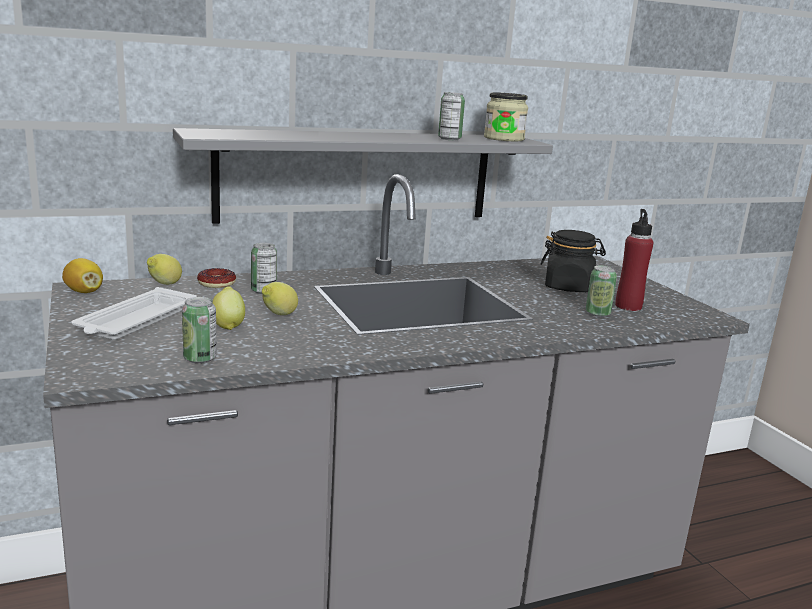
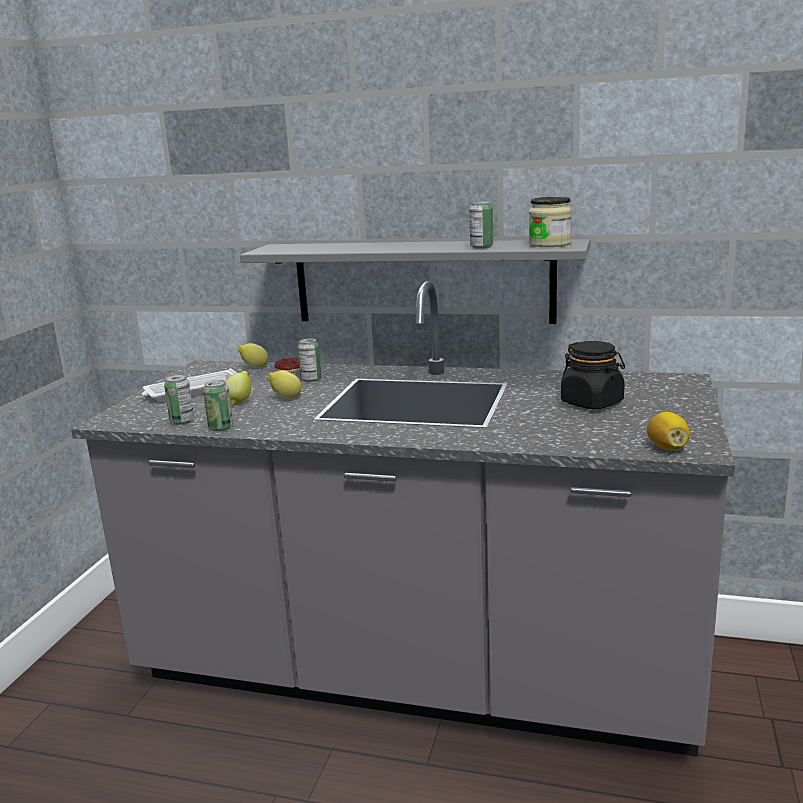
camera: 40 degrees right, 0 degrees up
(84, 292) = (199, 368): lemon -> lemon (667, 448)
(597, 313) = (564, 431): can -> can (221, 427)
(628, 306) = (617, 428): red bottle -> none

